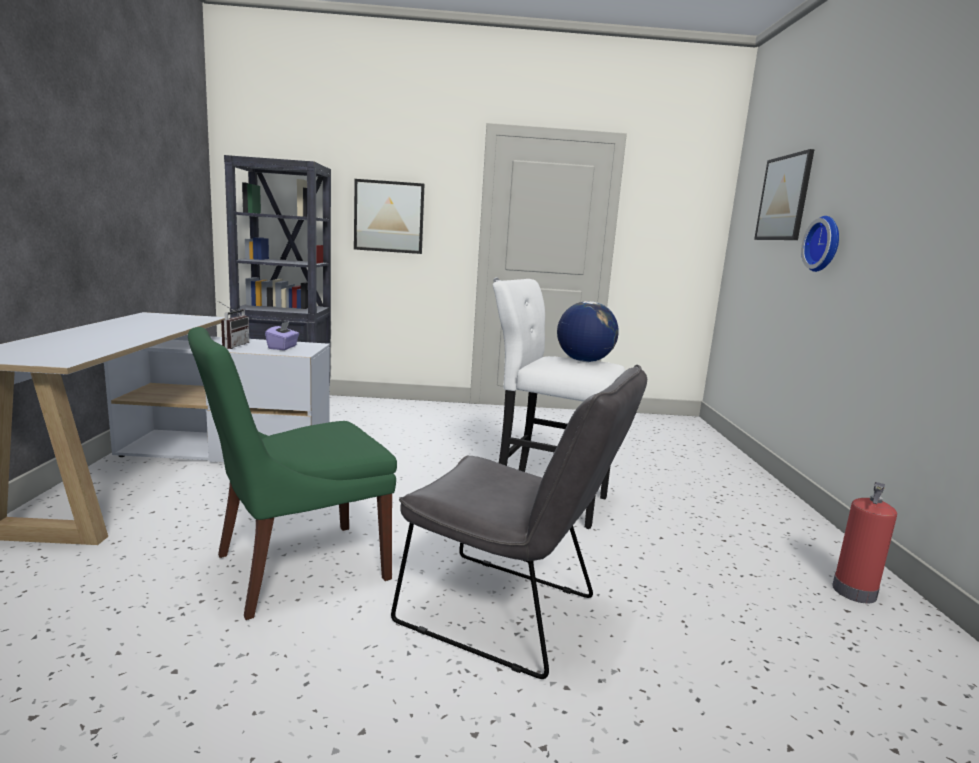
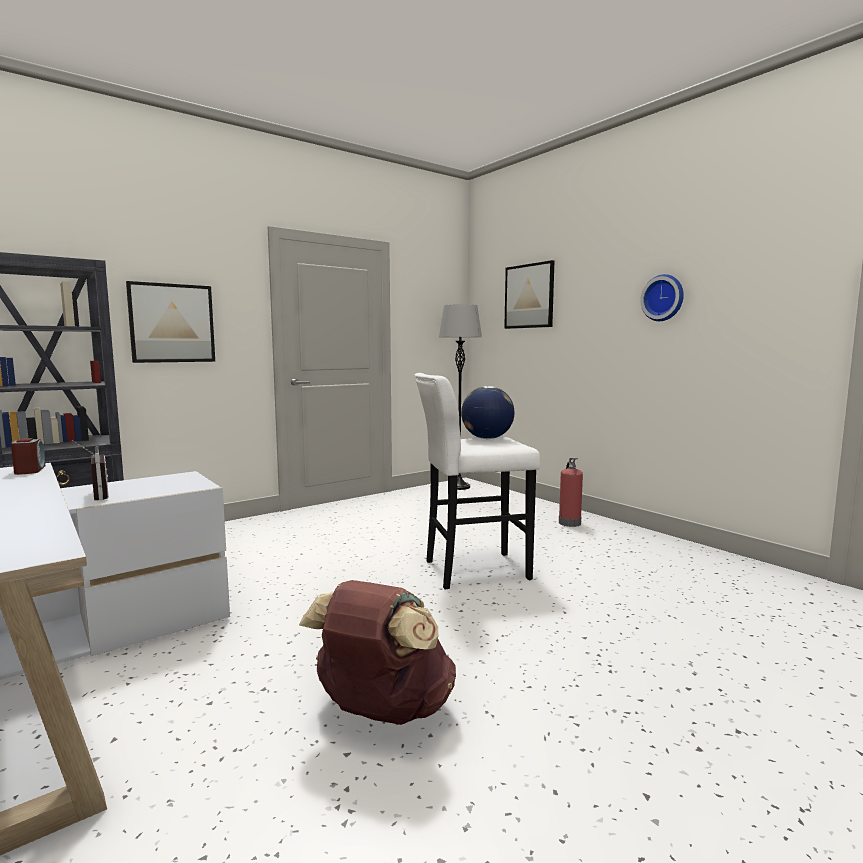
camera: 35 degrees left, 5 degrees down
(201, 319) = (30, 470): none -> alarm clock
(283, 347) = (161, 485): purple tissue box -> none
(296, 569) = (382, 712): green chair -> brown backpack
(510, 615) = (586, 661): grey chair -> none
(673, 424) = (459, 487): none -> grey floor lamp
(825, 244) = (582, 328): wall clock -> wall clock (663, 298)
(854, 590) = (702, 560): fire extinguisher -> fire extinguisher (569, 522)

